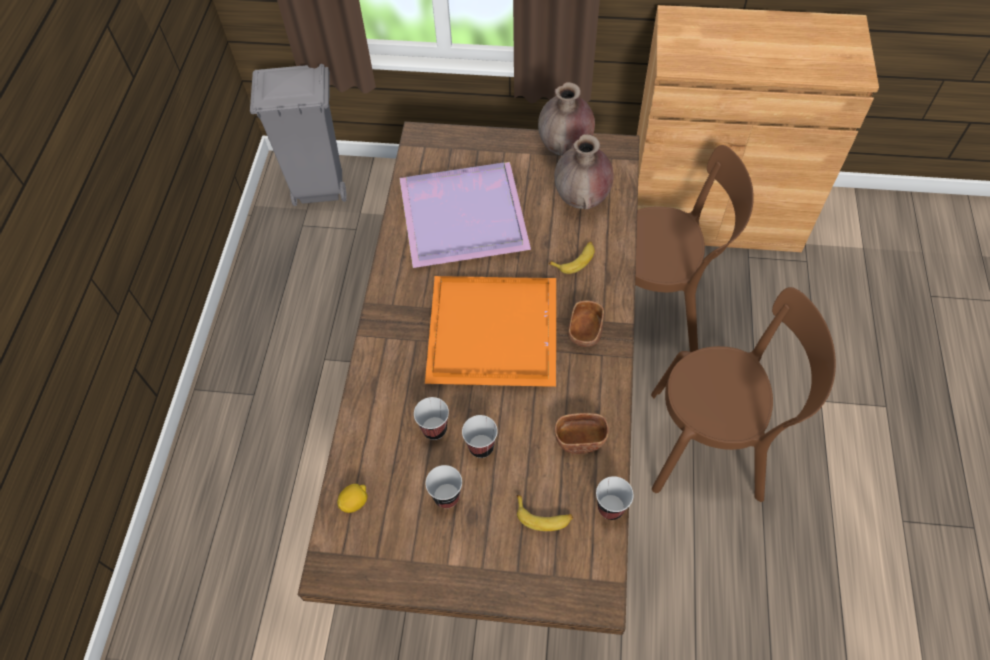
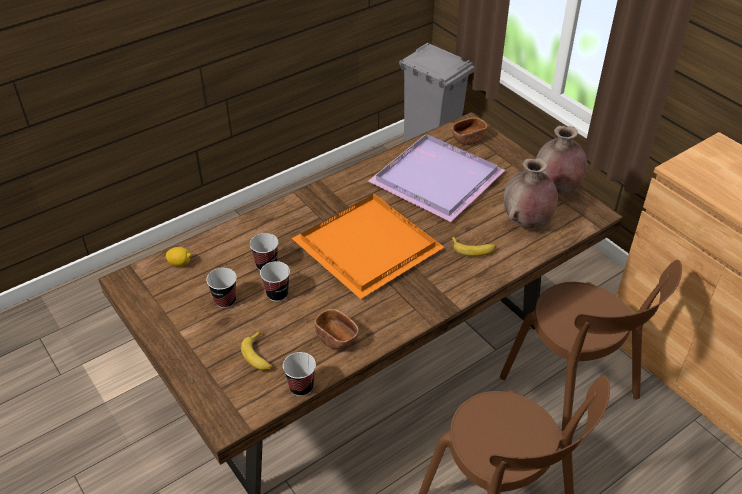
camera: 45 degrees right, 15 degrees down
(585, 332) = (422, 289): brown bowl -> brown bowl (468, 139)

